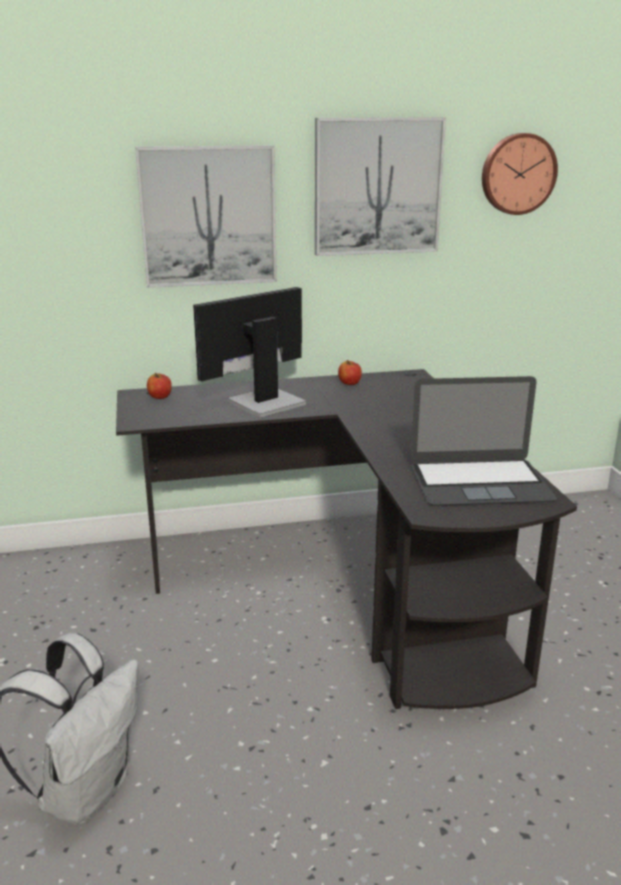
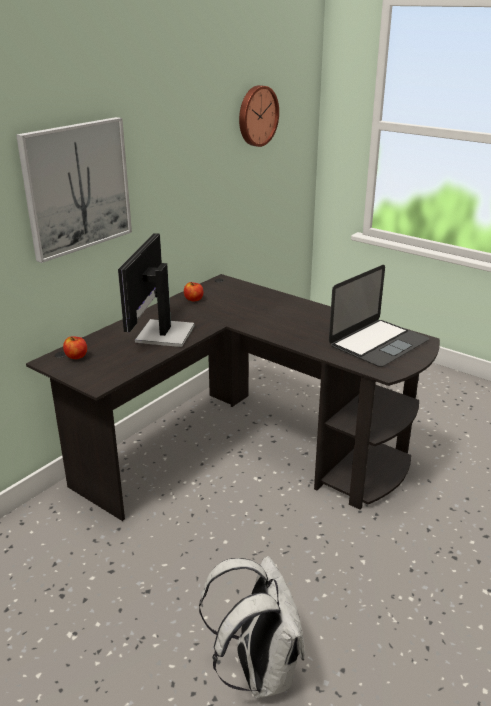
camera: 40 degrees left, 5 degrees up
(377, 187) = (183, 140): picture -> none

